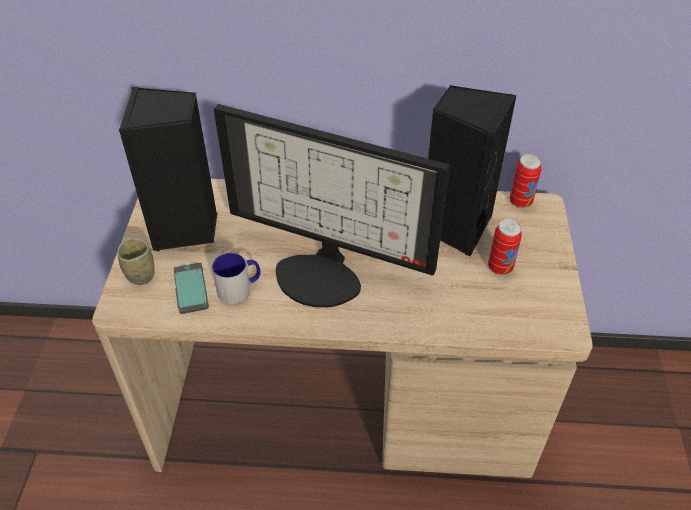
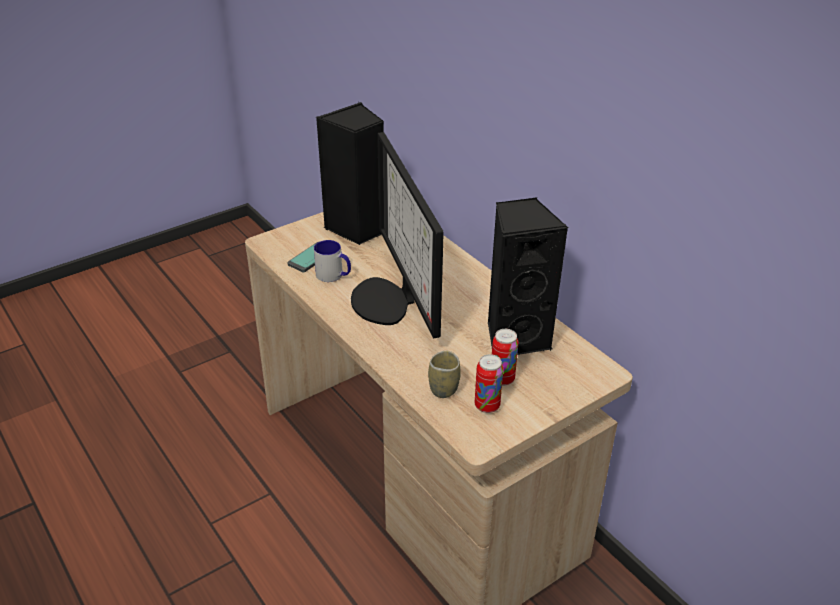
camera: 50 degrees right, 10 degrees down
(140, 275) = (300, 234): cup -> cup (443, 389)
(520, 202) = (591, 358): can -> can (487, 406)

